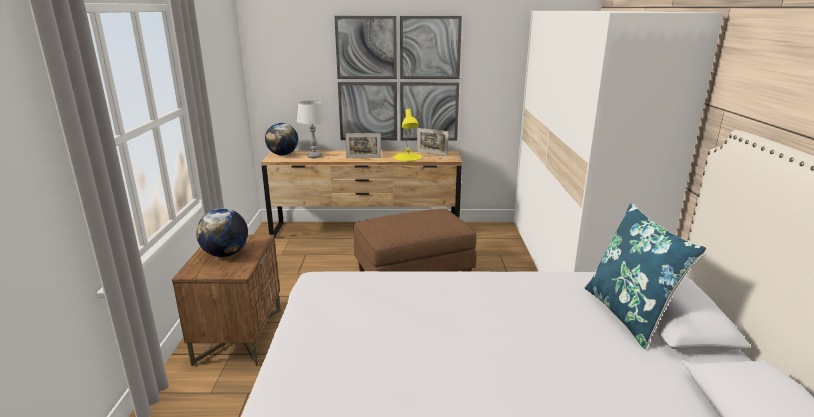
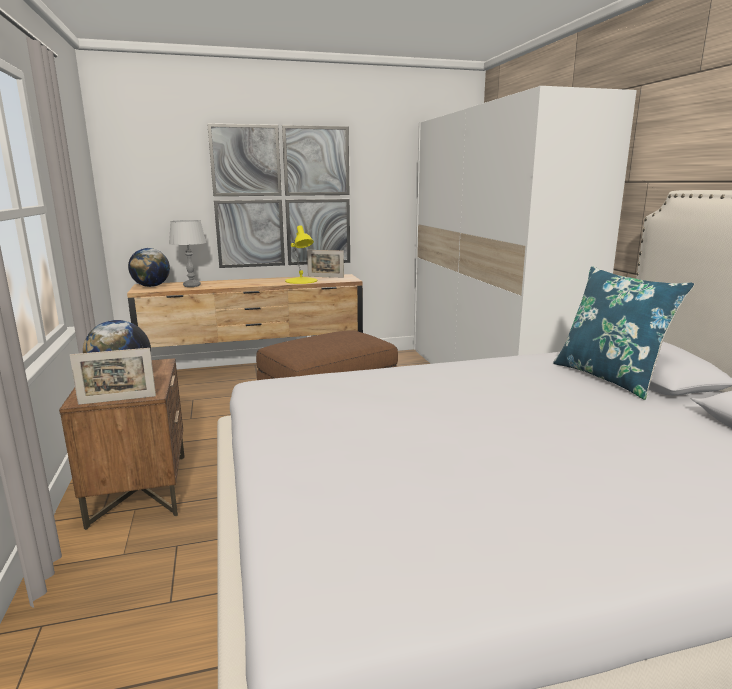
camera: 15 degrees left, 5 degrees down
(363, 158) = (251, 284): picture frame -> picture frame (117, 400)

